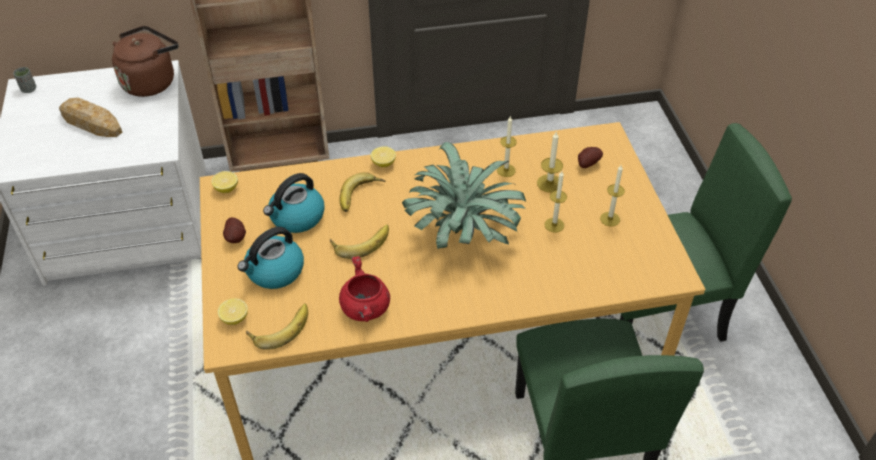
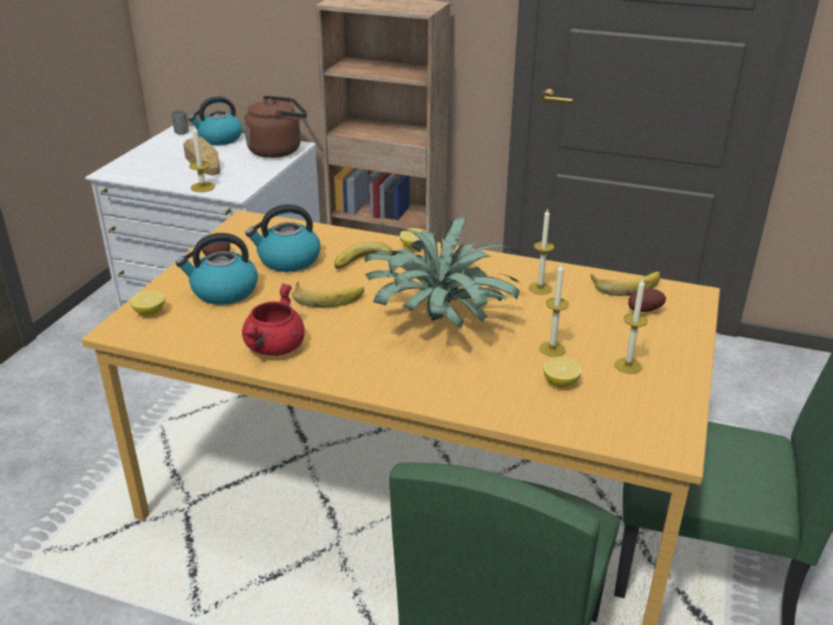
camera: 30 degrees right, 15 degrees down
(78, 86) = (219, 139): none -> kettle
(226, 188) = (250, 223): lemon -> lemon (560, 382)
(280, 327) = (180, 333): banana -> banana (625, 284)
(549, 183) = (581, 313): candle -> candle (202, 187)

